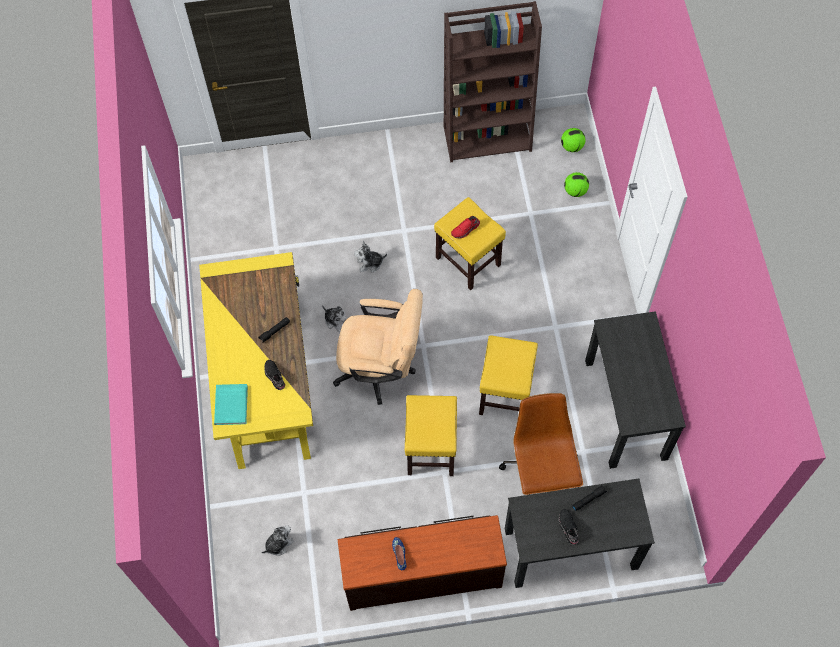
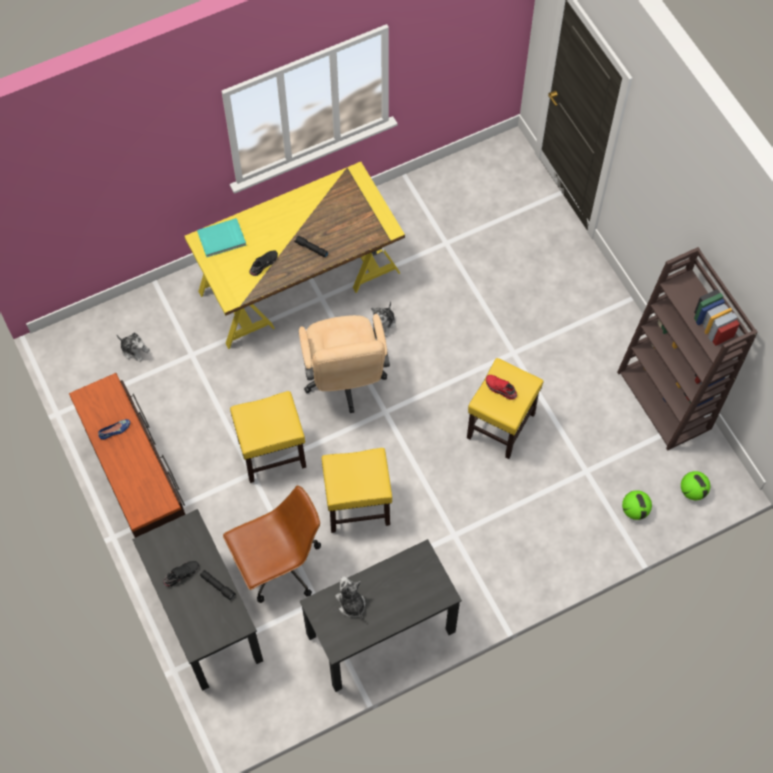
camera: 70 degrees right, 0 degrees up
(370, 263) = (461, 333): plush toy -> plush toy (351, 603)

